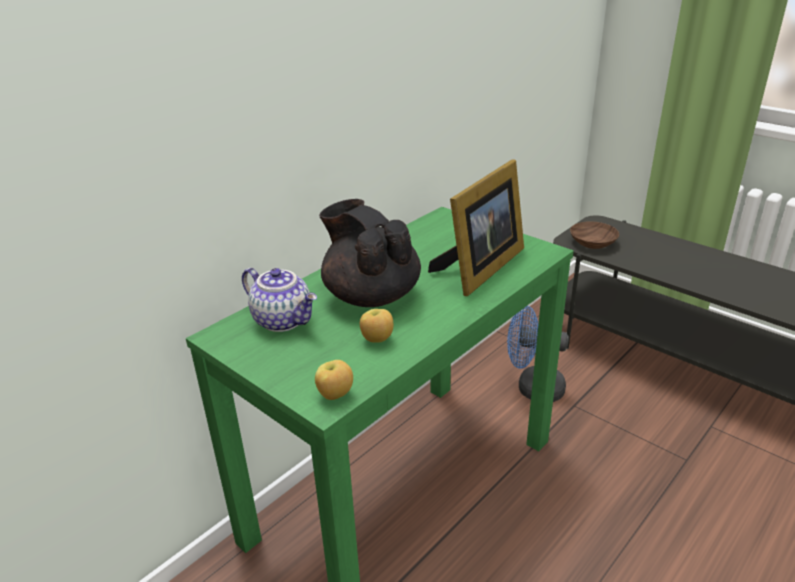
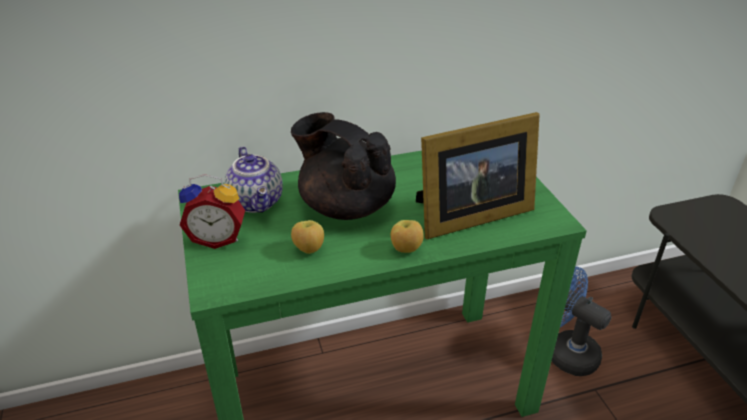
camera: 30 degrees right, 5 degrees up
(279, 362) = (218, 238): none -> alarm clock
(335, 395) = (228, 285): apple -> apple (406, 249)
(371, 295) = (346, 206): black teapot -> black teapot turned 45 degrees counterclockwise
(593, 242) = (697, 226): brown bowl -> none

